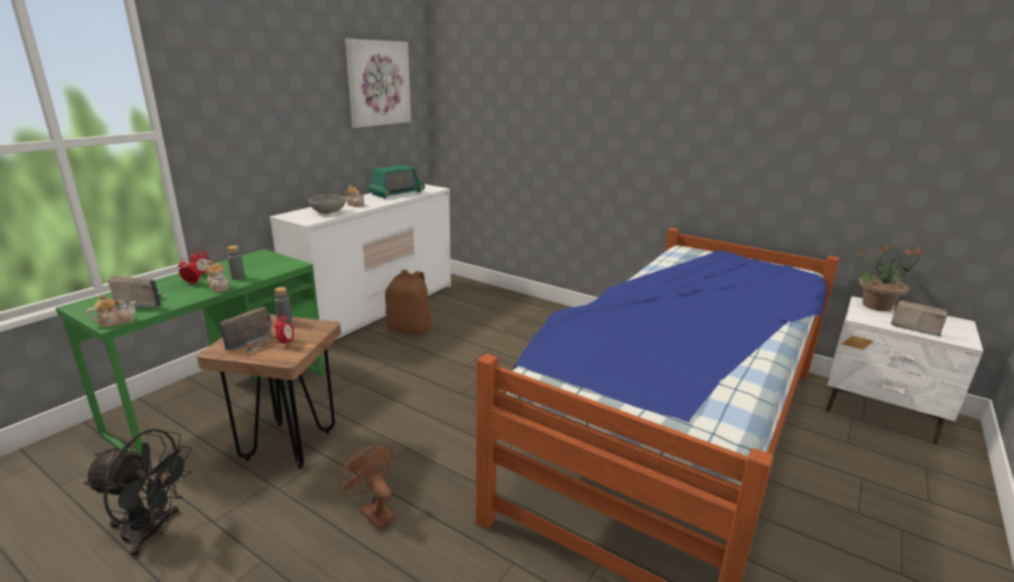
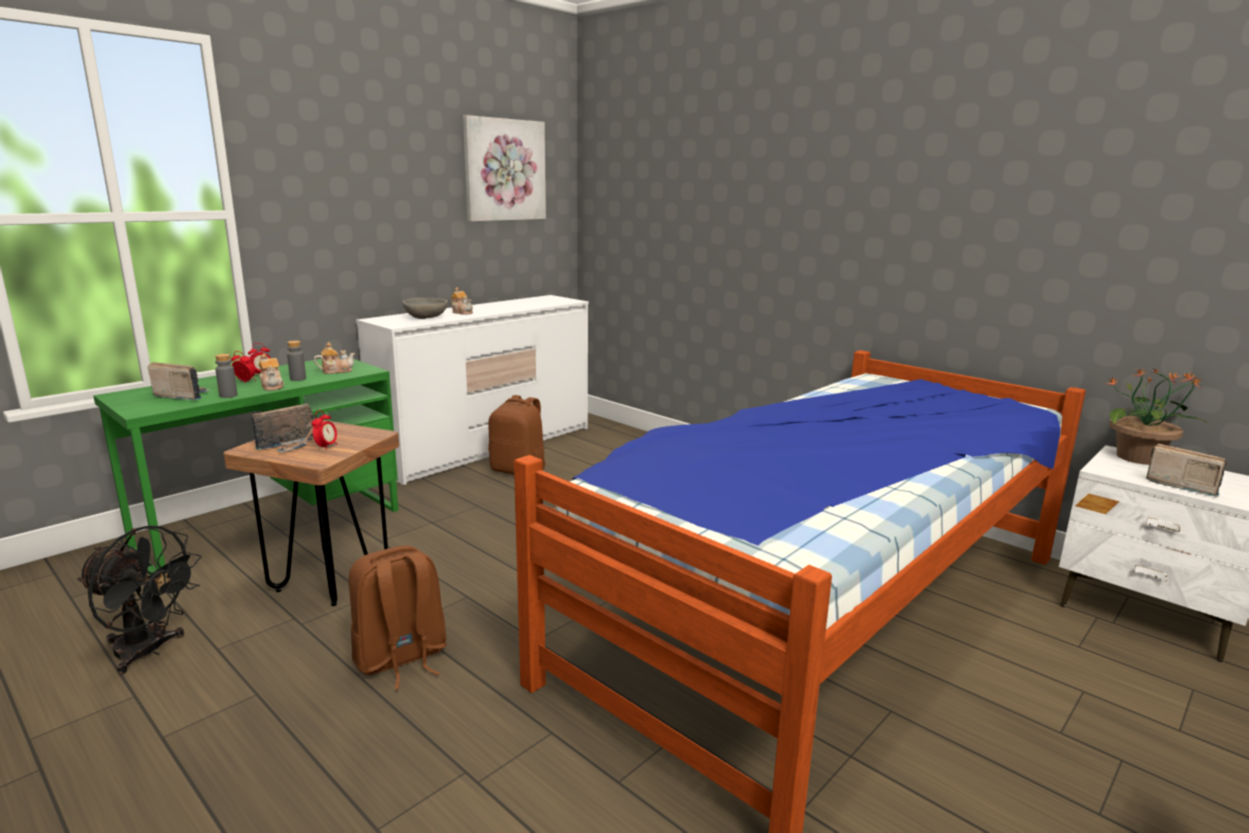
camera: 10 degrees right, 5 degrees down
(116, 321) = (146, 410): teapot -> teapot (336, 371)
(285, 321) = (336, 427): grey bottle -> grey bottle (228, 395)
(373, 512) = (401, 659): brown fan -> brown backpack
(397, 193) = (520, 303): radio -> none

